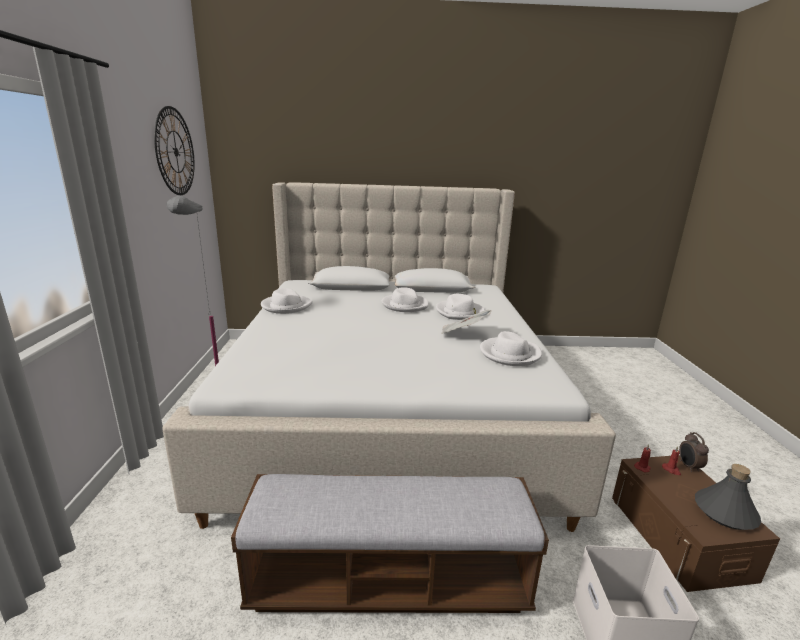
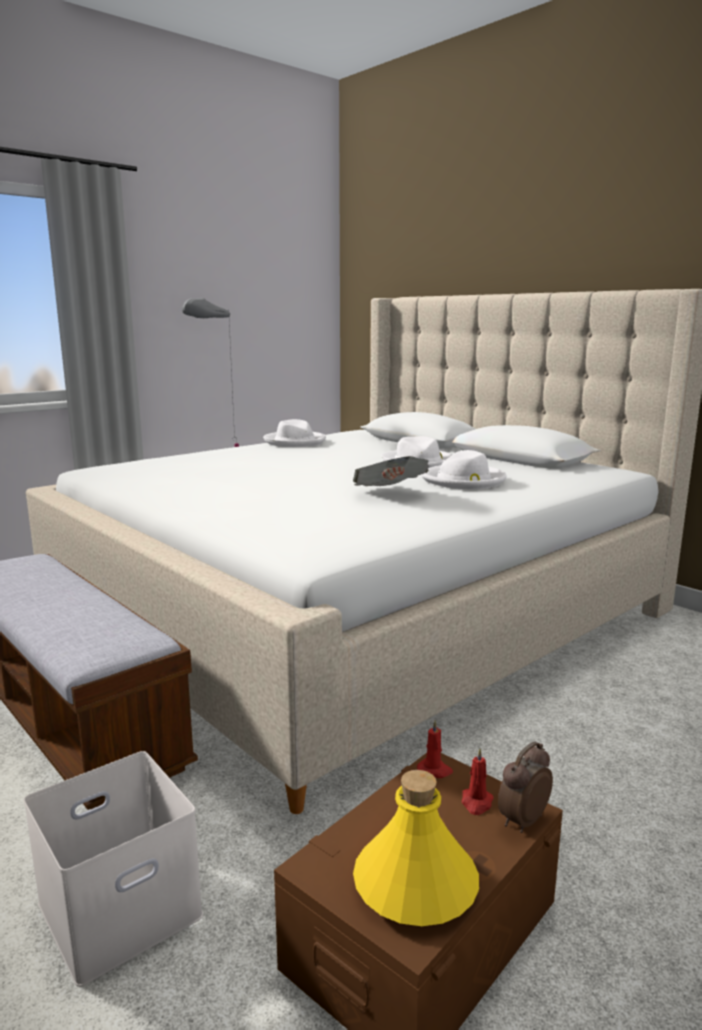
camera: 50 degrees right, 5 degrees down
(175, 152) = (264, 261): wall clock -> none
(509, 354) = (377, 520): white hat -> none
(725, 513) = (414, 885): grey bottle -> yellow bottle

